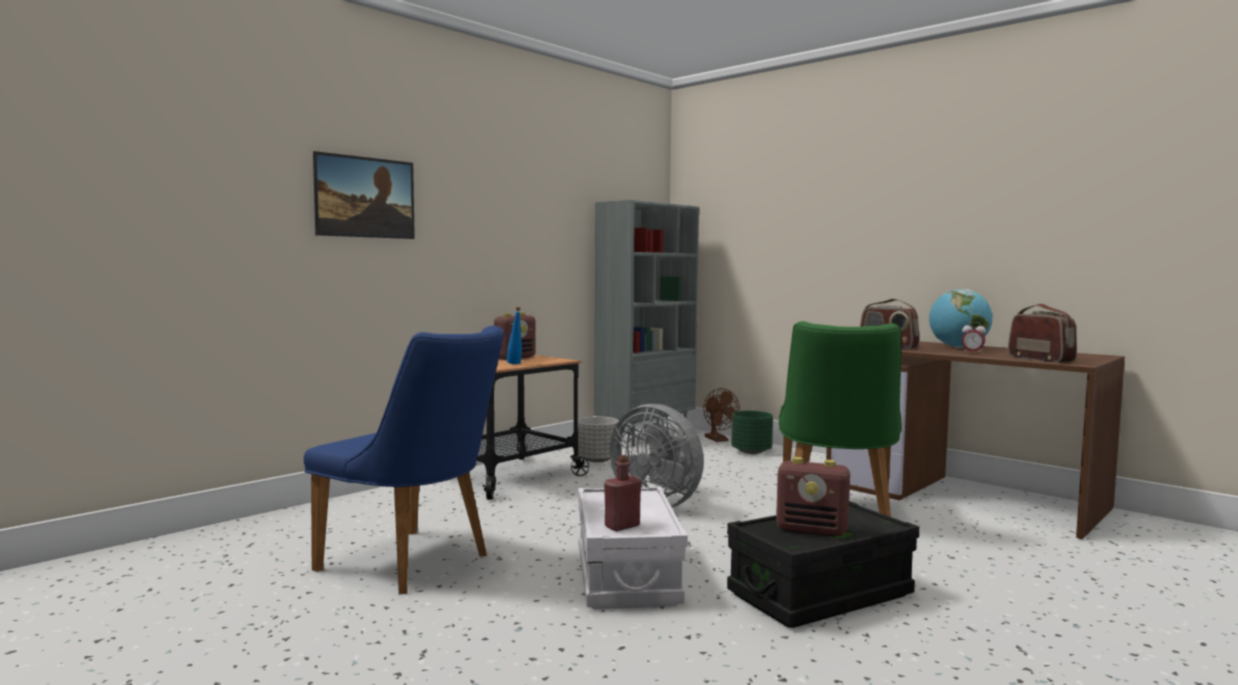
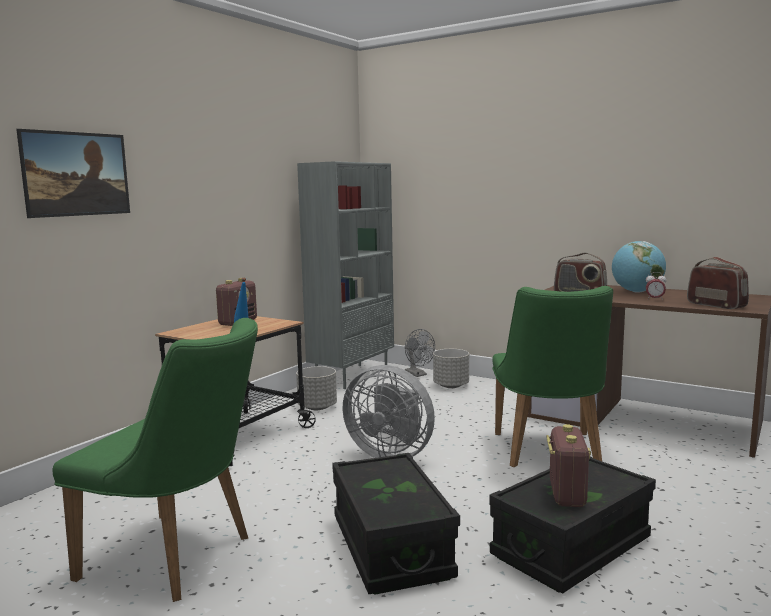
camera: 10 degrees left, 5 degrees up
(416, 564) = (180, 558): blue chair -> green chair
(622, 526) = (392, 509): red bottle -> none
(626, 575) = (391, 547): white storage box -> black storage box
(718, 440) = (418, 374): brown fan -> grey fan
(751, 452) = (451, 386): green planter -> grey planter
(812, 530) = (566, 494): radio -> radio turned 90 degrees counterclockwise

